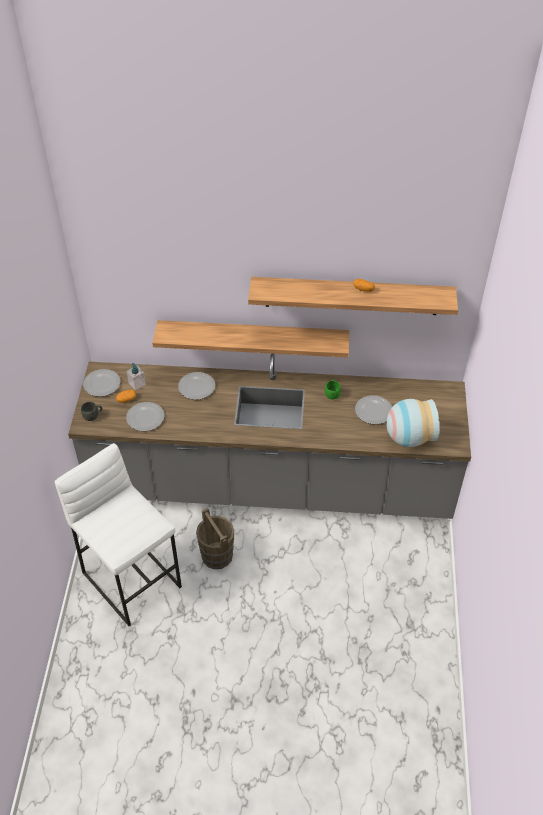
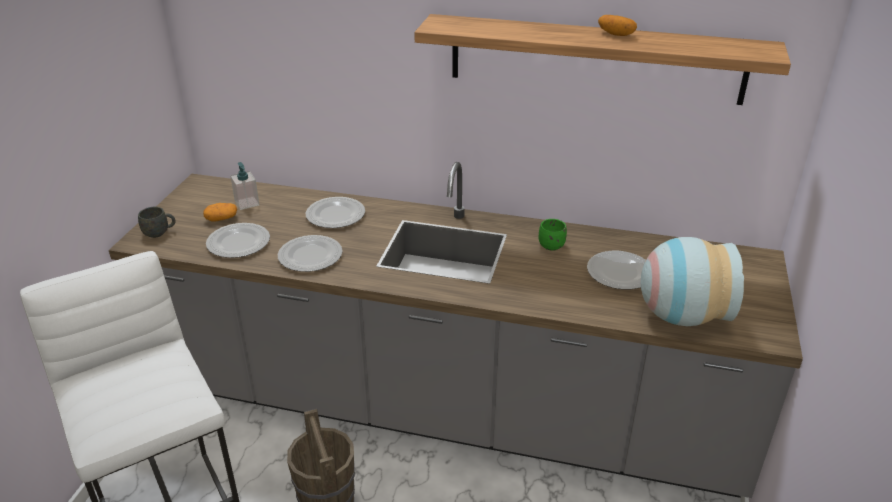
camera: 10 degrees right, 15 degrees down
(102, 383) = (196, 198): plate -> plate (310, 255)
(253, 338) = (432, 142): shelf -> none

